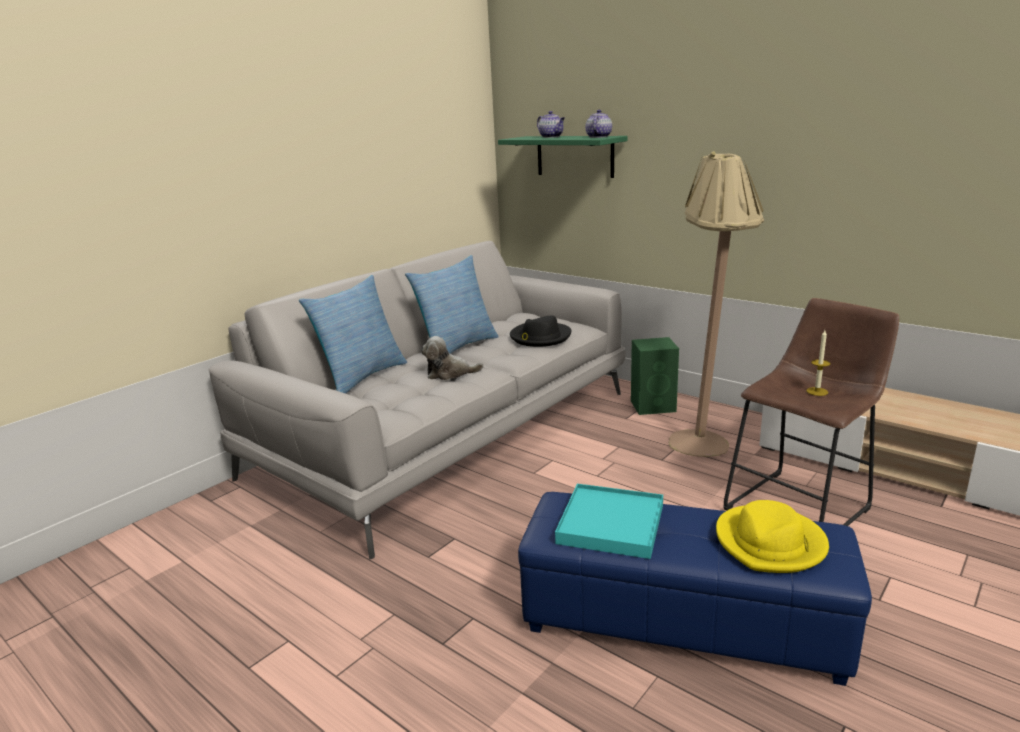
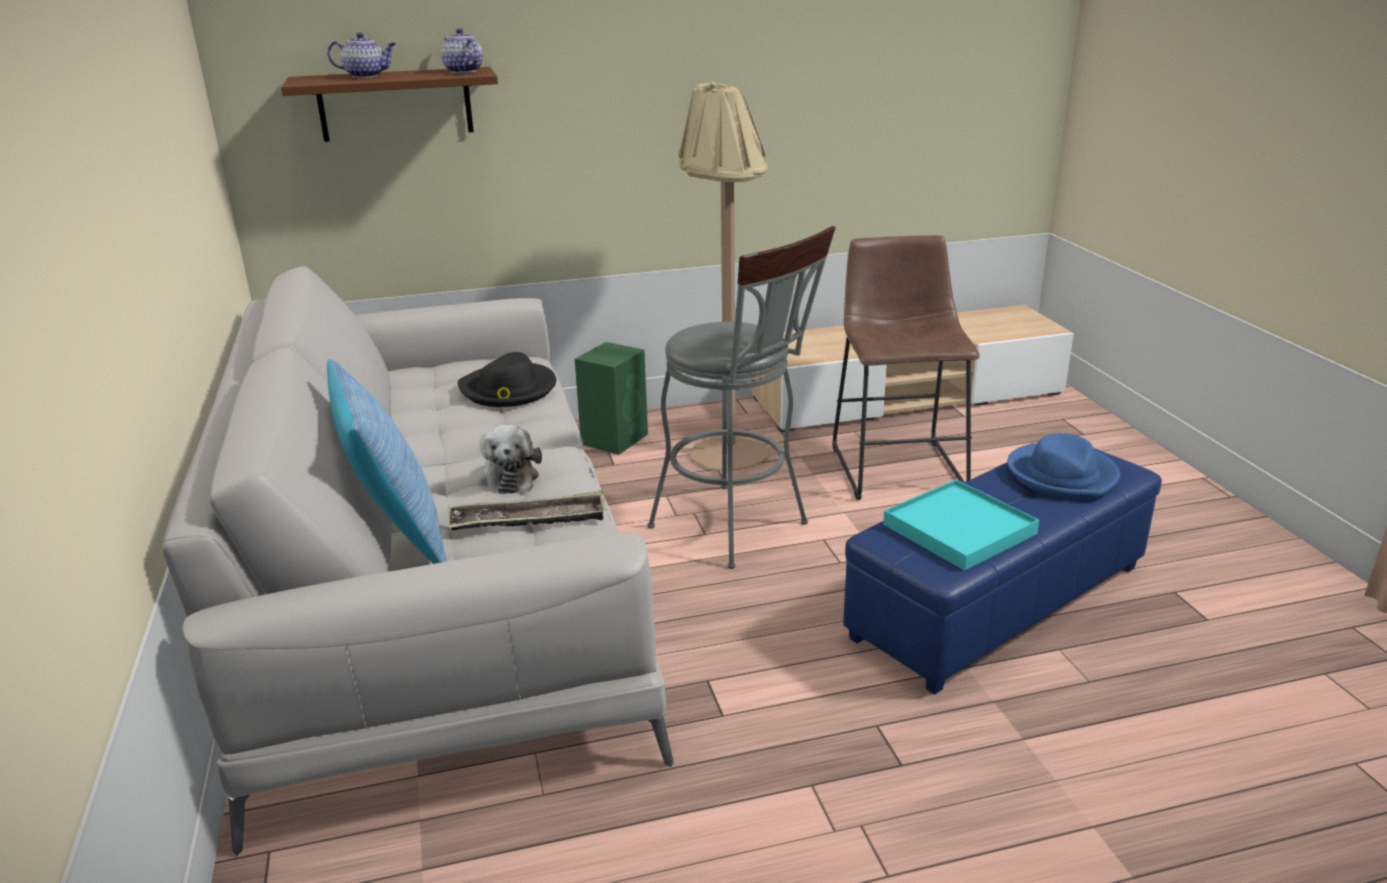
camera: 55 degrees left, 5 degrees up
(409, 393) = (529, 520): none -> tray
(449, 373) = (509, 477): plush toy -> plush toy turned 45 degrees counterclockwise
(456, 347) = (424, 445): pillow -> none
(575, 156) = (395, 104): green shelf -> brown shelf
(618, 483) = (738, 529): none -> grey stool
(770, 543) = (1062, 475): yellow hat -> blue hat
(817, 391) = (905, 335): candle -> none

